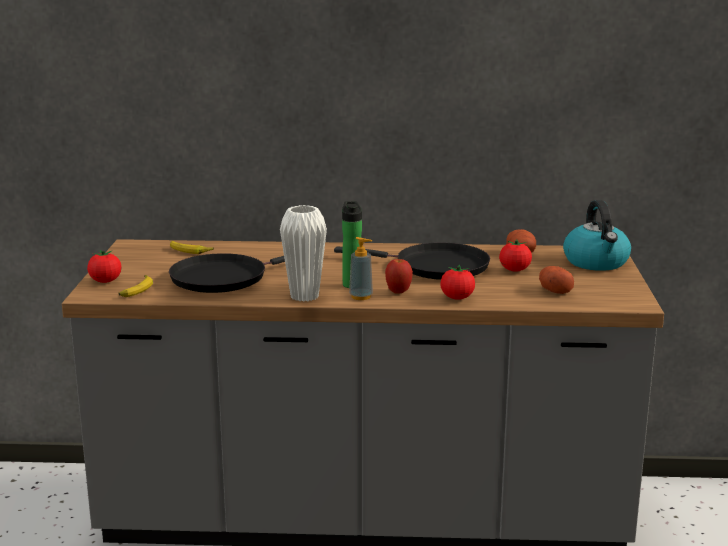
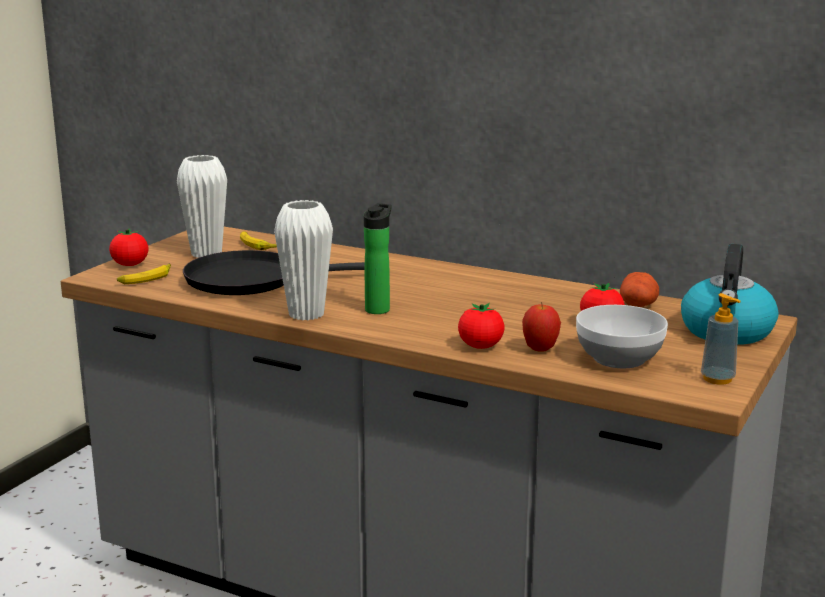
camera: 25 degrees right, 0 degrees up
(157, 263) = (206, 253): none -> white vase
(361, 296) = (368, 325): soap dispenser -> soap dispenser (717, 379)
(398, 292) = (419, 327): apple -> apple (540, 349)
(435, 267) = (505, 304): black frying pan -> none
(554, 290) = (620, 358): potato -> bowl

